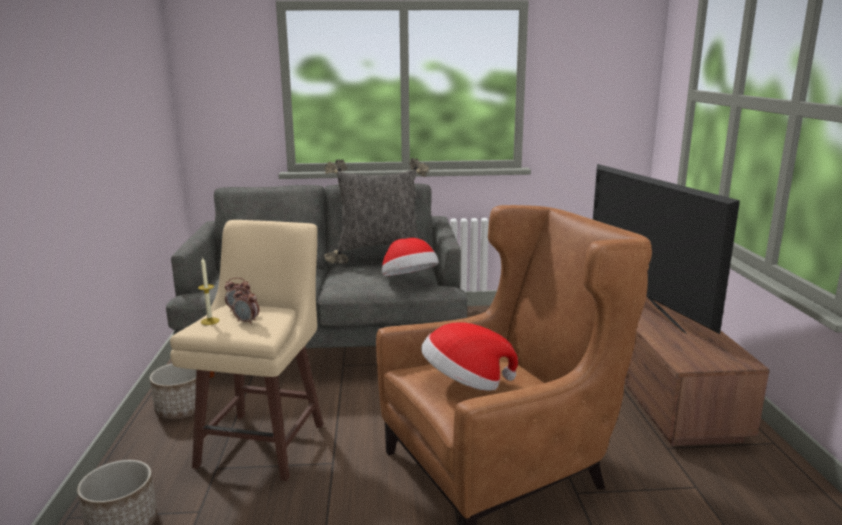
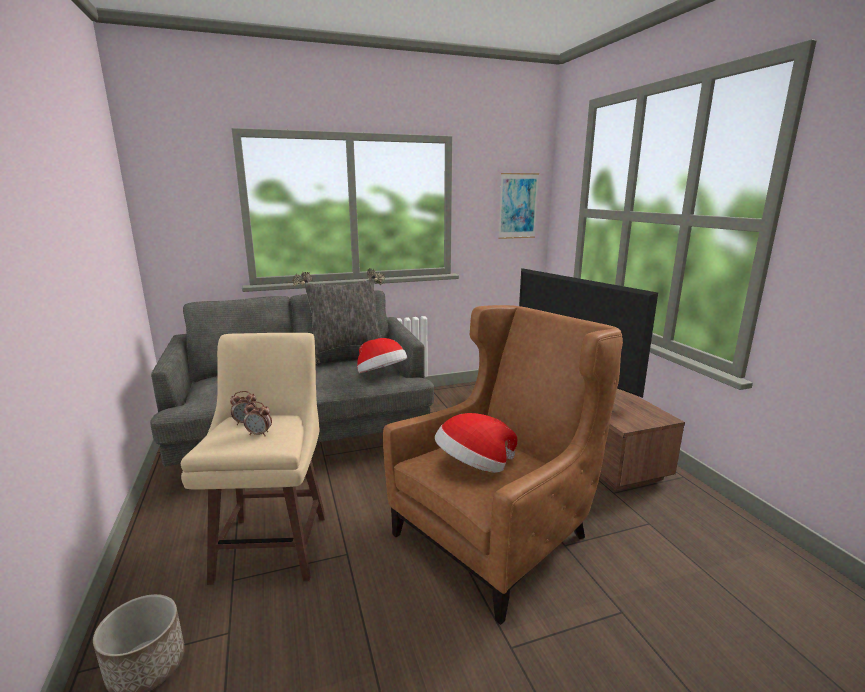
camera: 15 degrees left, 0 degrees up
(181, 409) = (177, 522): planter -> none
(210, 321) = (220, 438): candle -> none
(614, 85) = (518, 206): none -> picture

